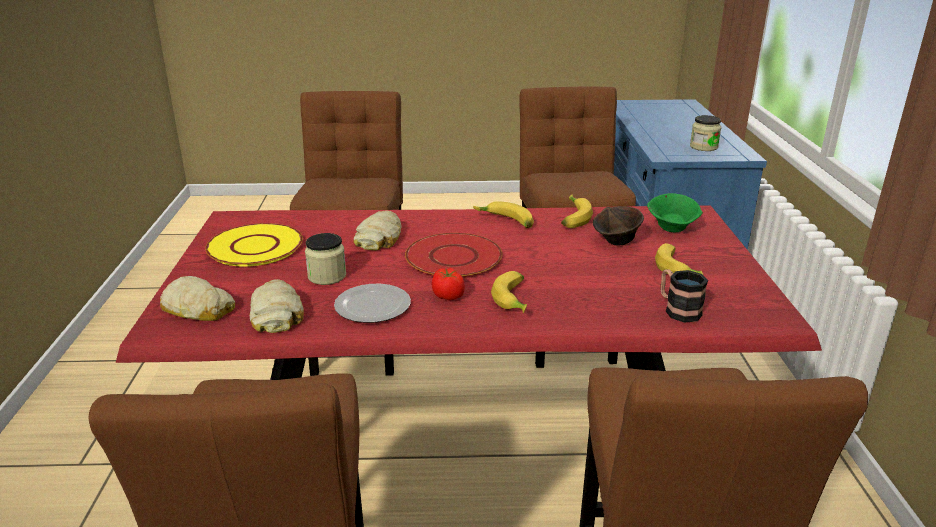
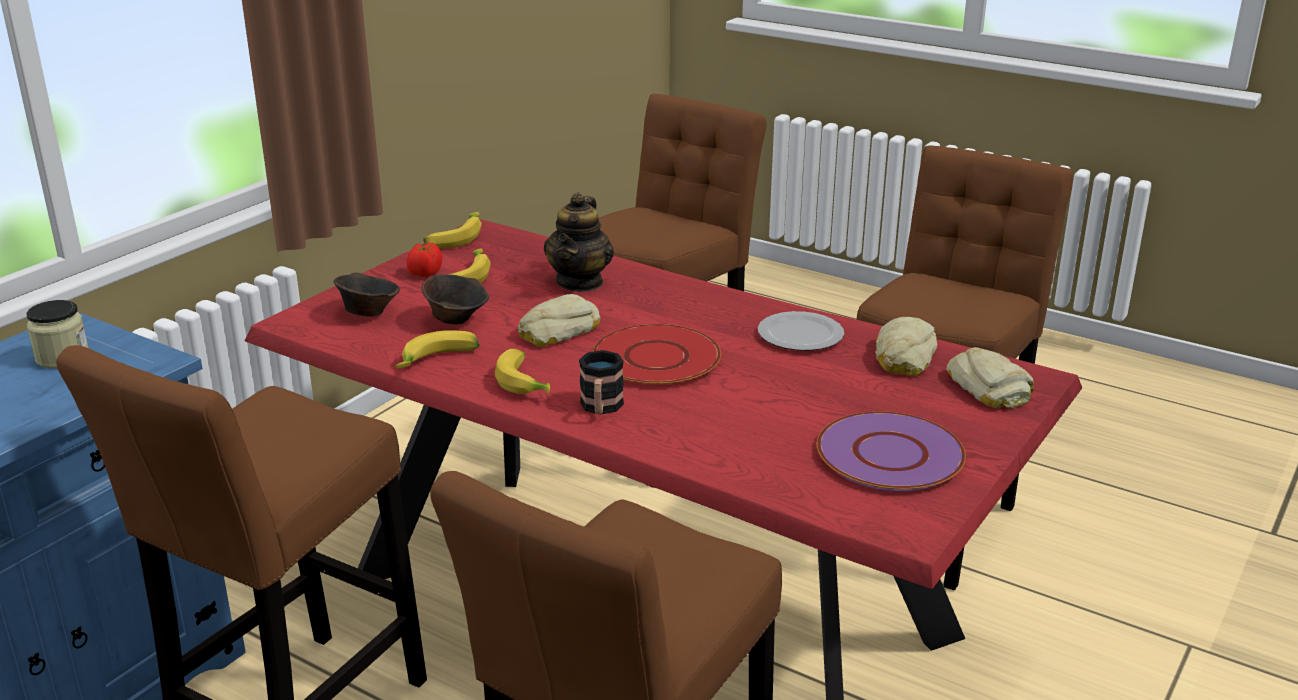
camera: 145 degrees left, 0 degrees up
(255, 247) = (890, 454): yellow plate -> purple plate
(327, 276) = (822, 381): jar -> none
(380, 237) = (710, 413): bread -> bread (557, 330)
(448, 296) = (716, 322): tomato -> tomato (425, 273)
(515, 300) = (658, 300): banana -> banana (454, 238)
(598, 296) = (580, 282): none -> teapot
(672, 229) = (368, 313): green bowl -> brown bowl
(677, 309) = (538, 255): mug -> mug (601, 408)

